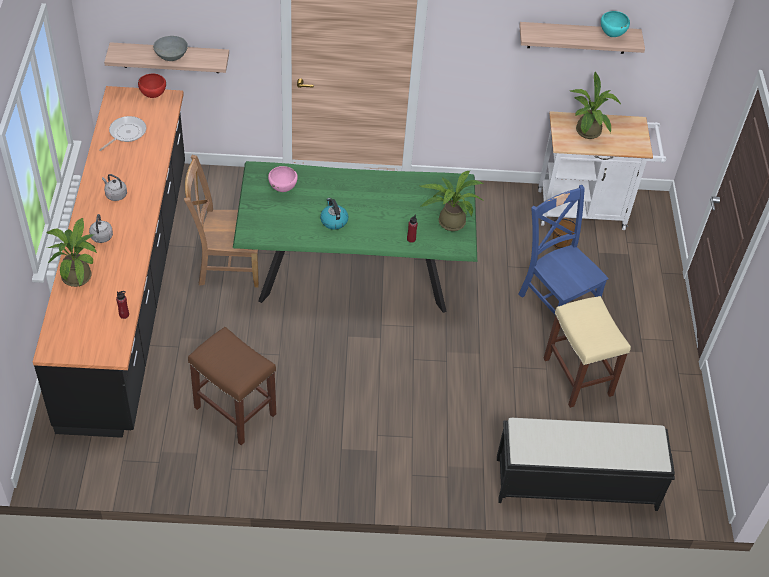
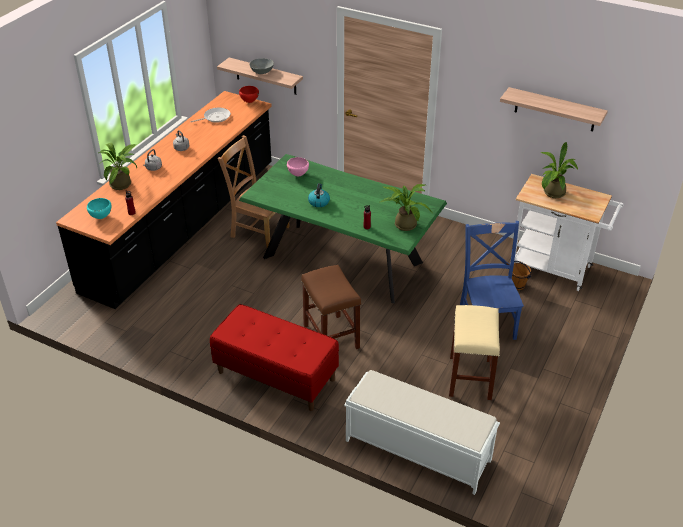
camera: 30 degrees right, 10 degrees down
(234, 410) = (198, 317): brown stool -> brown stool (330, 336)
(375, 454) = (275, 376): none -> red bench
(574, 483) = (416, 449): black bench -> white bench
(612, 35) = (578, 109): turquoise bowl -> turquoise bowl (101, 217)

